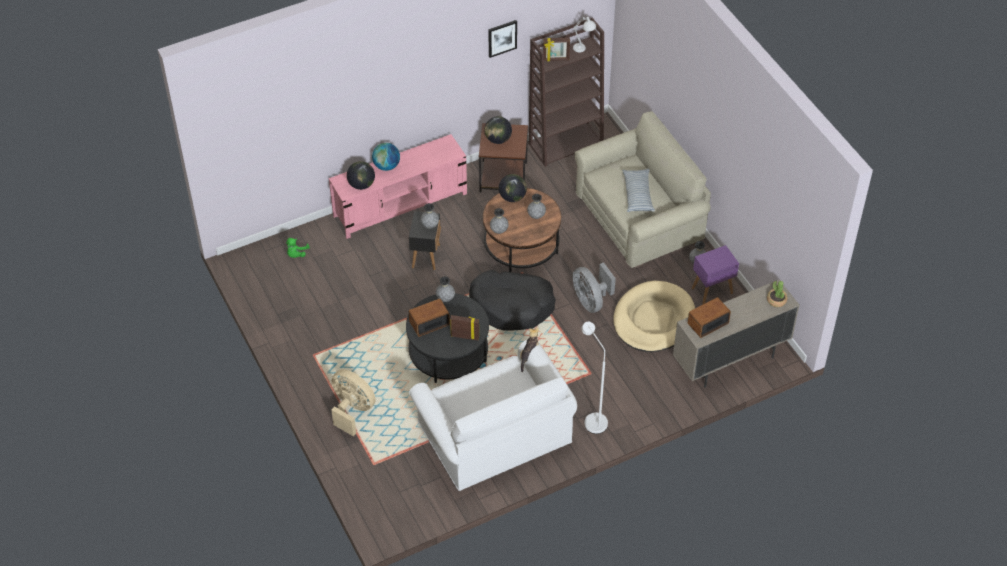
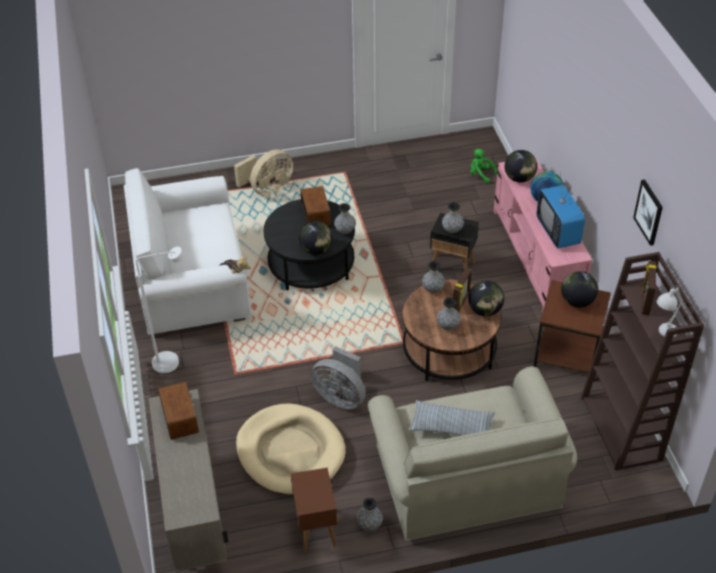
camera: 105 degrees right, 5 degrees down
(424, 155) = (558, 232): none -> television
(465, 336) = (287, 238): picture frame -> picture frame (461, 302)
(474, 313) = (316, 250): none -> globe
(511, 306) = (357, 324): black dog bed -> none
(591, 301) = (341, 397): grey fan -> grey fan turned 135 degrees counterclockwise
(711, 291) = (315, 528): purple side table -> brown side table
(776, 300) = (184, 505): potted plant -> none

